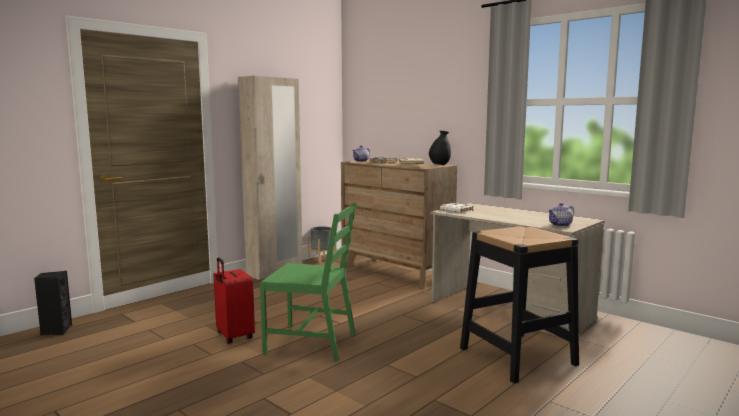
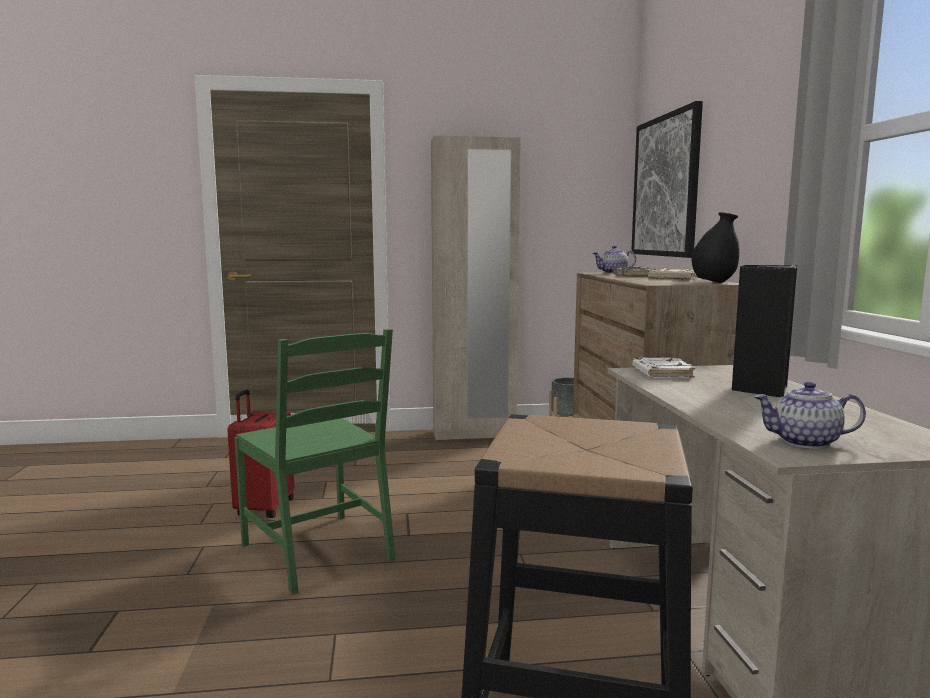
camera: 40 degrees right, 0 degrees up
(56, 330) = (158, 447): black speaker -> black speaker (759, 389)
(376, 111) = (665, 186): none -> picture

